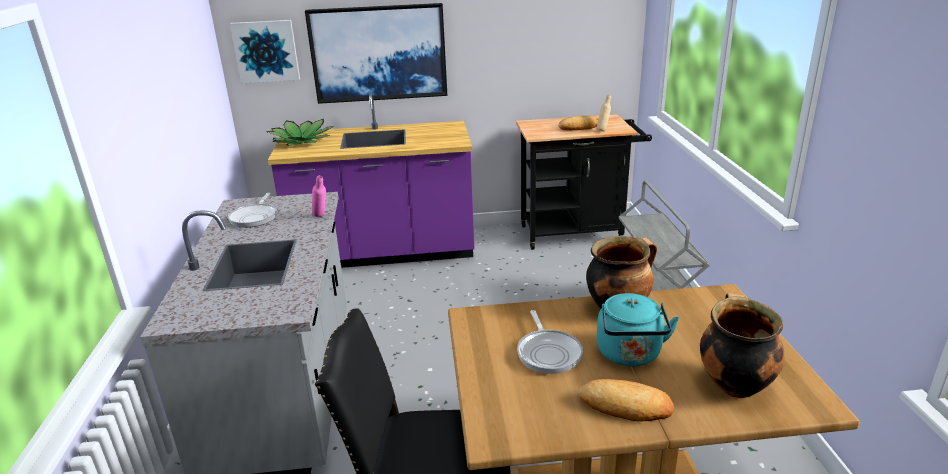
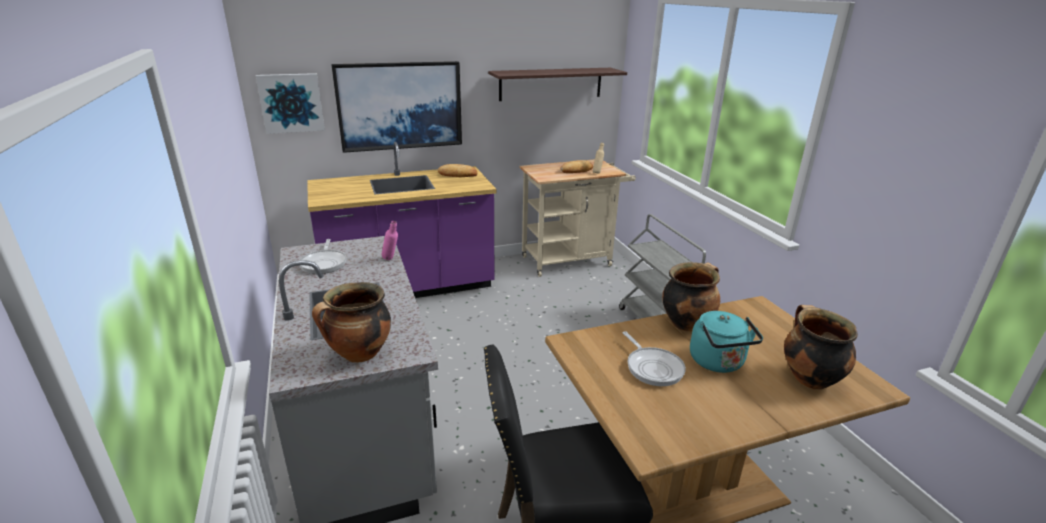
camera: 15 degrees left, 0 degrees up
(239, 309) = (359, 355): none -> cooking pot
(302, 141) = (332, 188): potted plant -> none
(553, 26) = (551, 84): none -> shelf
(577, 233) = (571, 260): black cart -> beige cart
(625, 405) = (739, 406): bread -> bread (457, 174)

